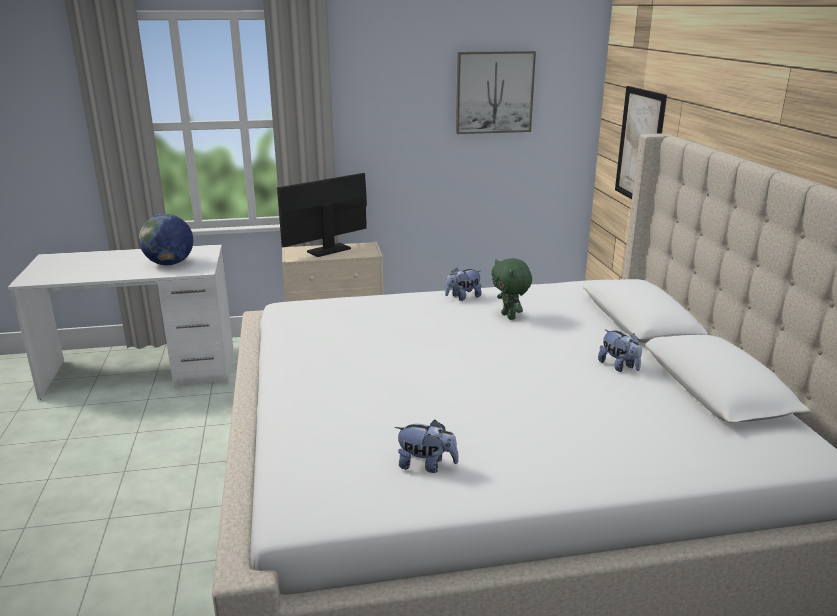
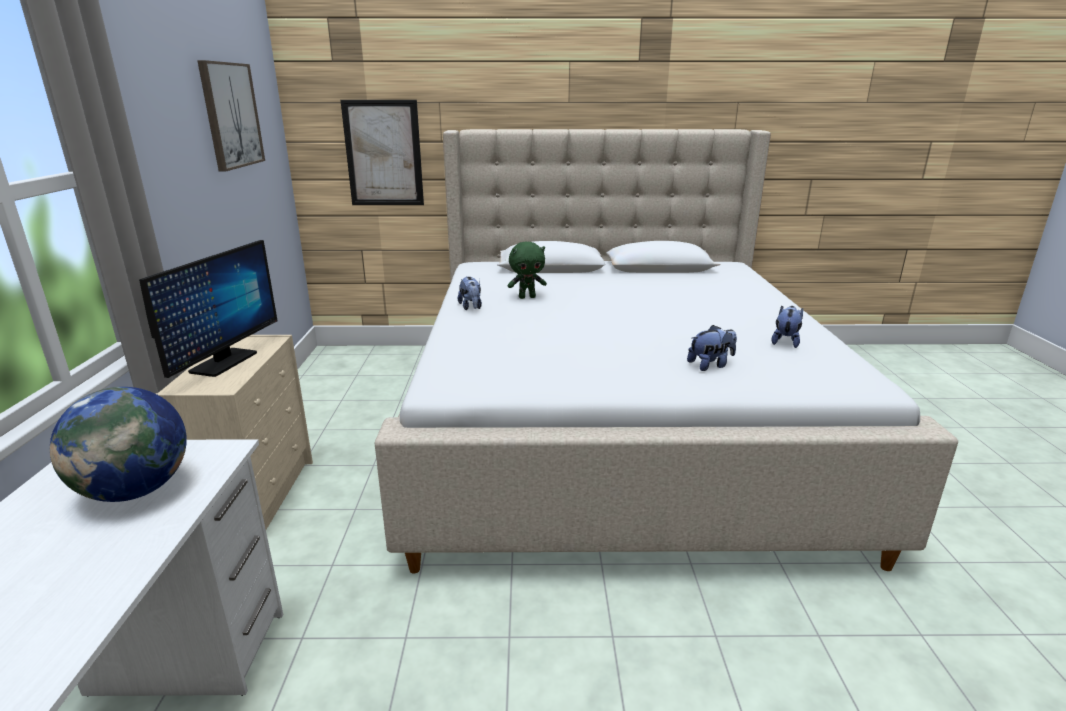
camera: 80 degrees left, 0 degrees up
(329, 250) = (223, 362): monitor -> monitor turned 135 degrees counterclockwise
(619, 366) = (629, 281): plush toy -> plush toy (710, 365)

